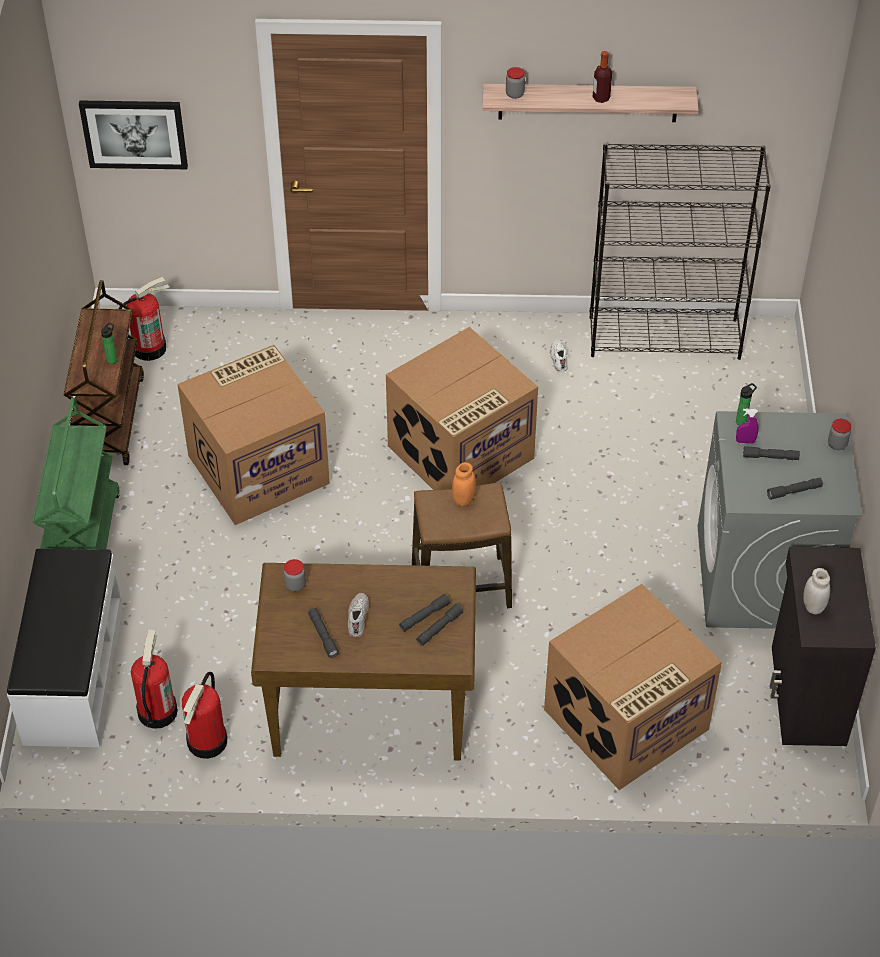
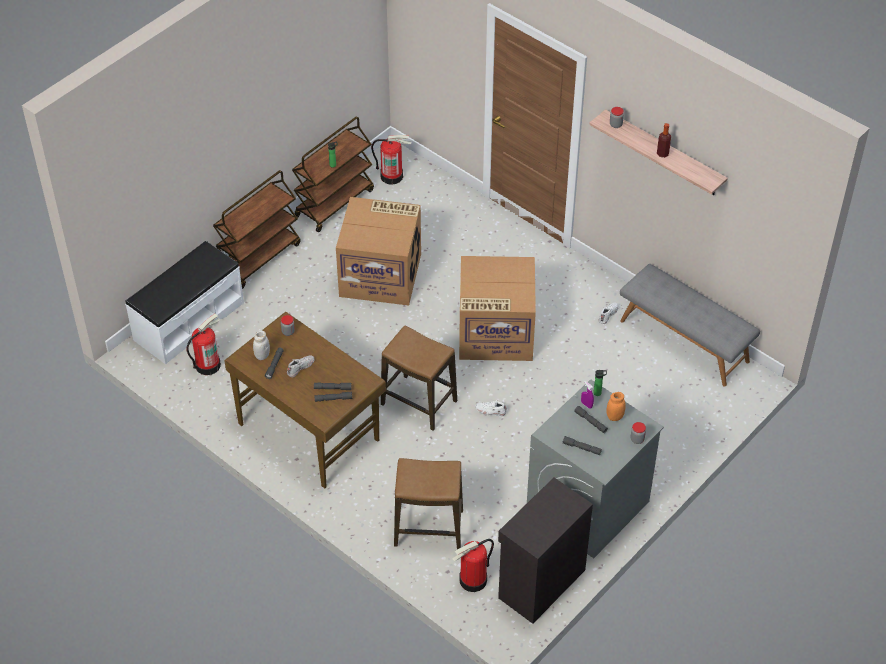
camera: 40 degrees right, 0 degrees up
(84, 539) = (259, 257): green cart -> brown cart
(134, 133) = (419, 40): picture -> none
(207, 742) = (216, 395): fire extinguisher -> fire extinguisher (473, 580)
(464, 499) = (425, 345): orange jar -> orange jar (614, 417)
(549, 543) = (490, 411): none -> white shoe
(625, 722) = (428, 528): cardboard box -> stool
(665, 337) = (684, 340): black bookcase -> grey bench
(813, 606) = (529, 515): white jar -> white jar (262, 355)

